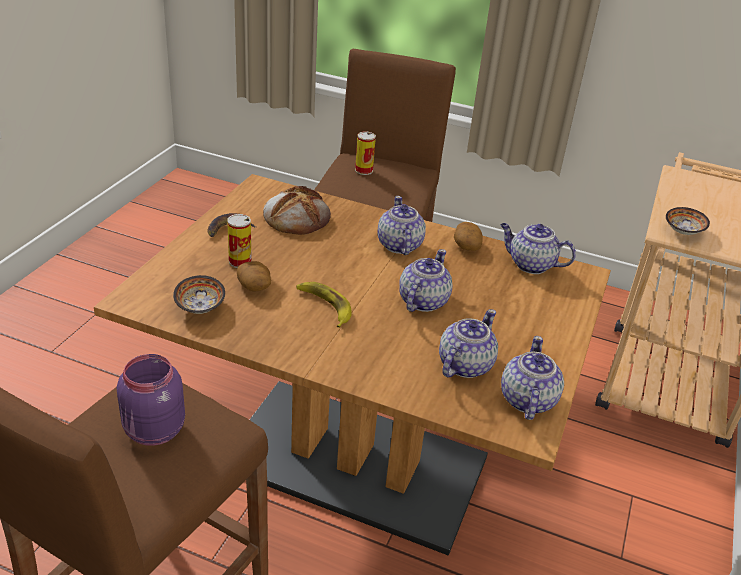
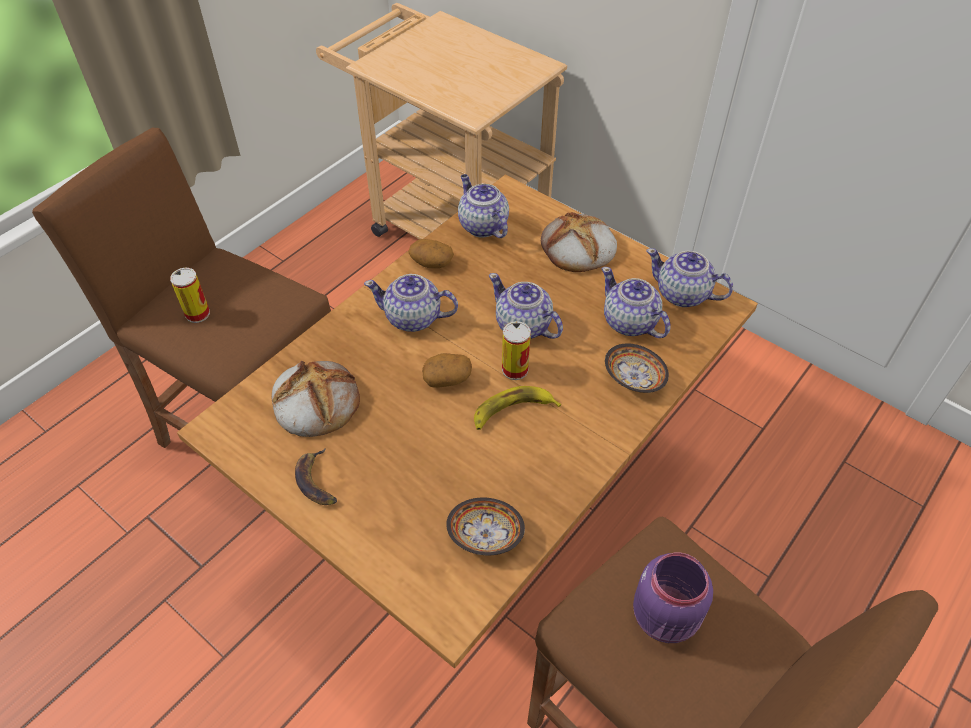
camera: 70 degrees left, 15 degrees up
(240, 261) = (399, 479): can -> can (515, 369)
(254, 286) = (456, 472): potato -> potato (447, 378)
(530, 265) = (482, 225): teapot -> teapot turned 105 degrees clockwise
(543, 323) = (577, 248): none -> bread
(684, 231) = (474, 102): bowl -> bowl (633, 377)

